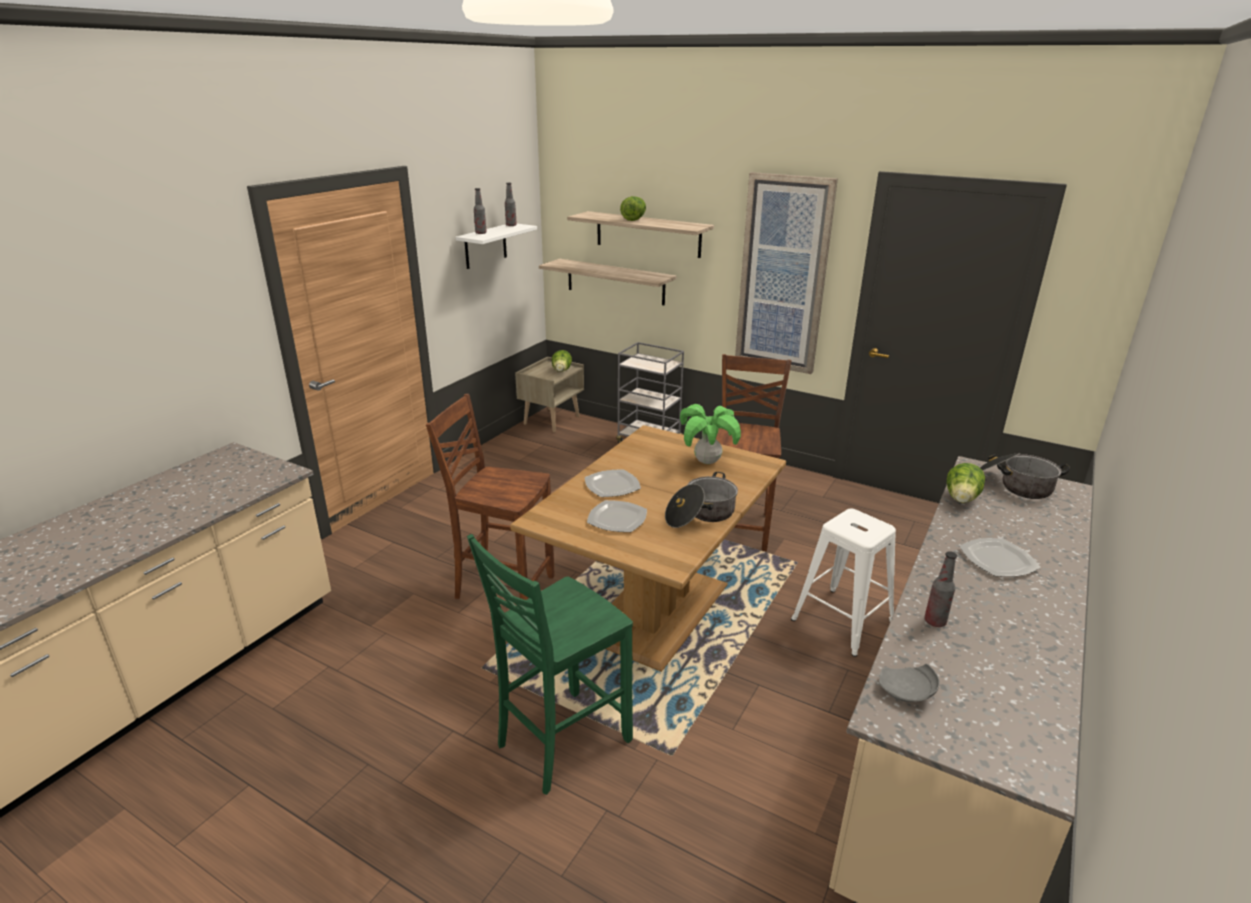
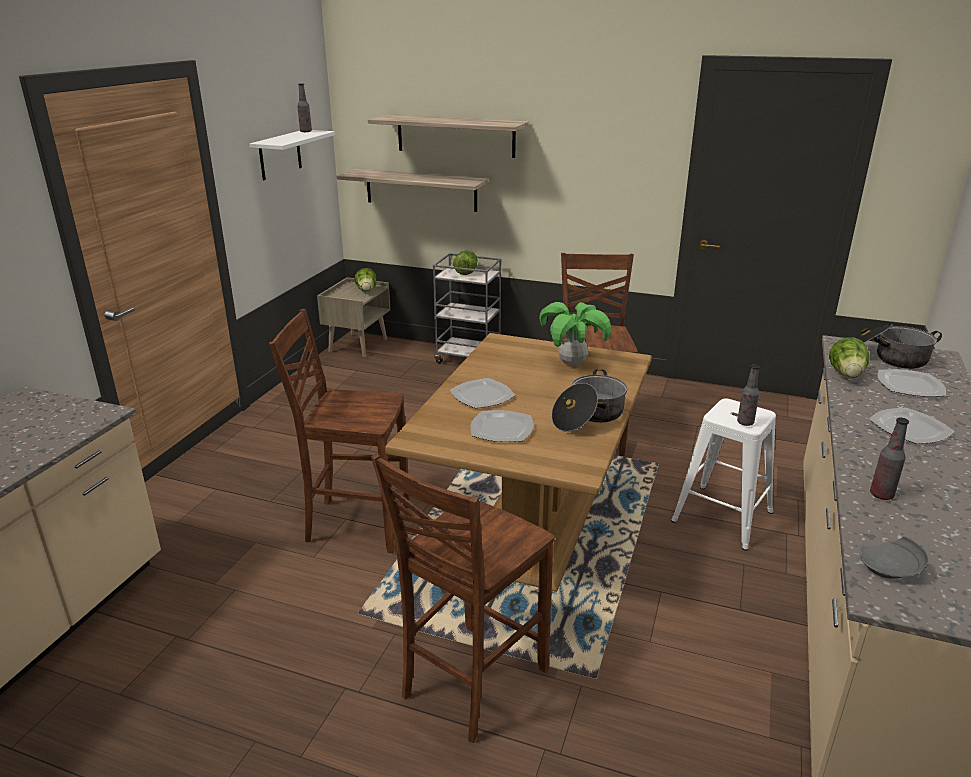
camera: 10 degrees left, 0 degrees up
(481, 233) = (276, 139): bottle -> bottle (745, 422)
(560, 742) = (470, 682): green chair -> brown chair
(634, 219) = (442, 119): lettuce -> lettuce (466, 272)
(783, 275) = (605, 170): picture -> none
(1020, 516) = (909, 385): none -> plate

